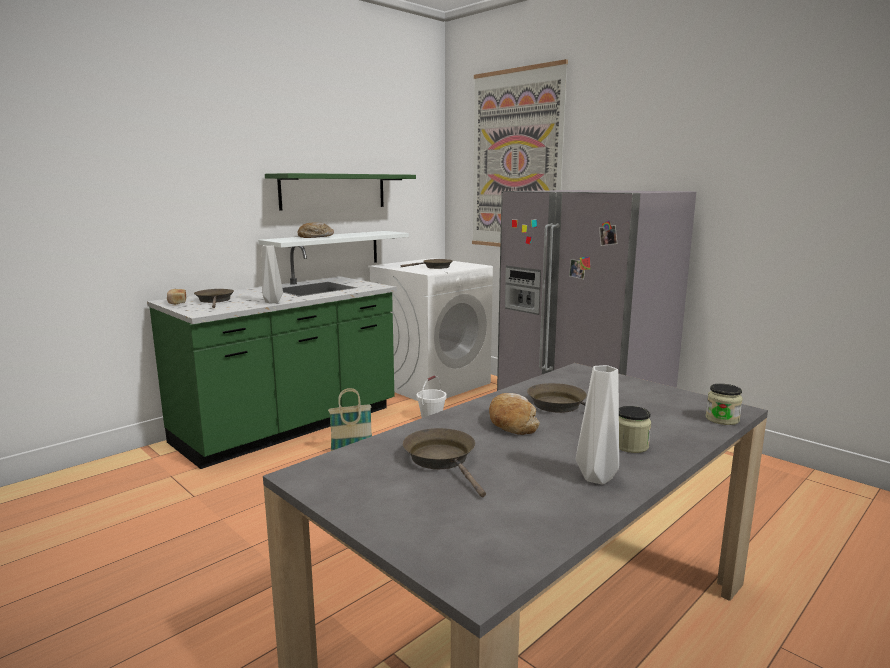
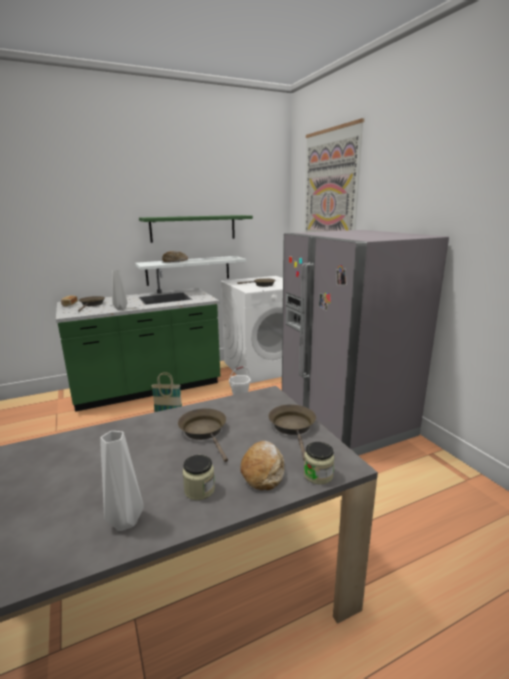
camera: 20 degrees right, 5 degrees up
(442, 460) = (50, 472): brown frying pan -> brown frying pan (293, 427)
(511, 423) = (145, 443): bread -> bread (263, 471)

